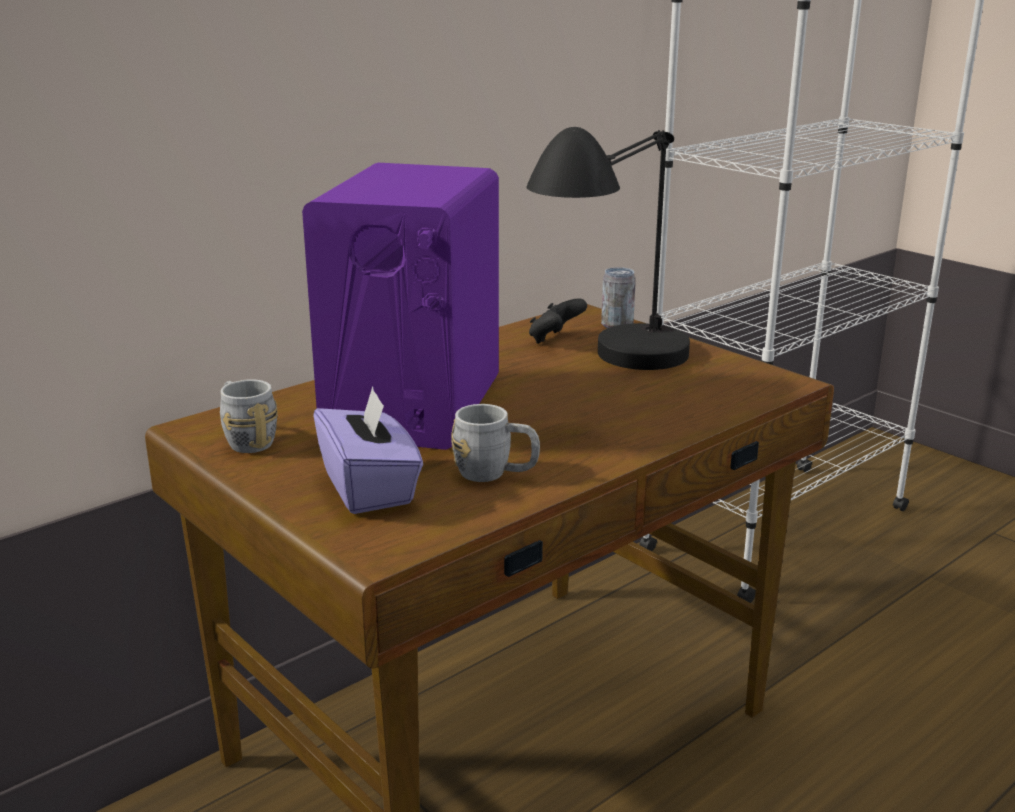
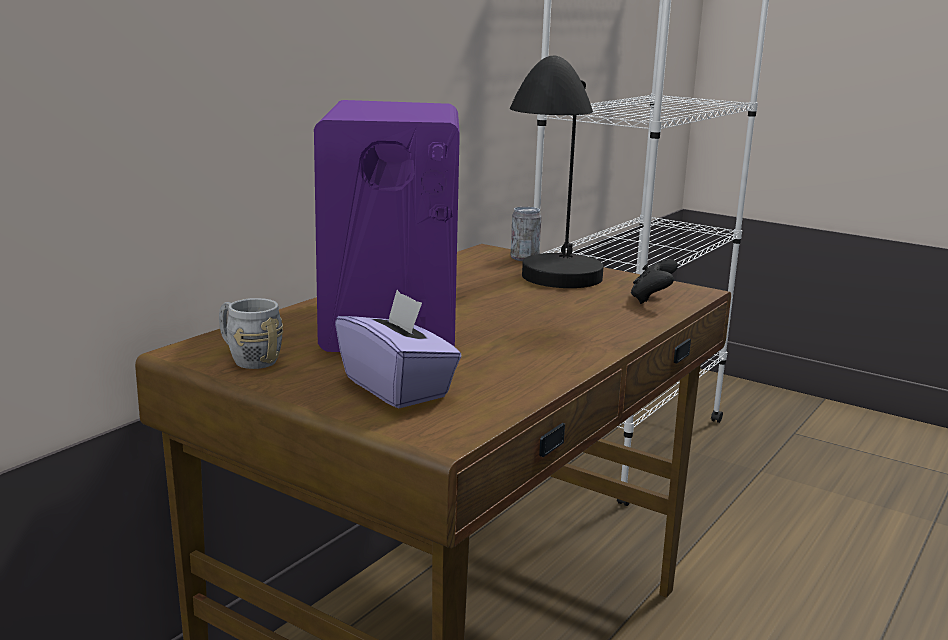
camera: 15 degrees left, 5 degrees down
(495, 473) = (504, 369): grey mug -> none
(555, 339) = (479, 270): black game controller -> black game controller (652, 300)

